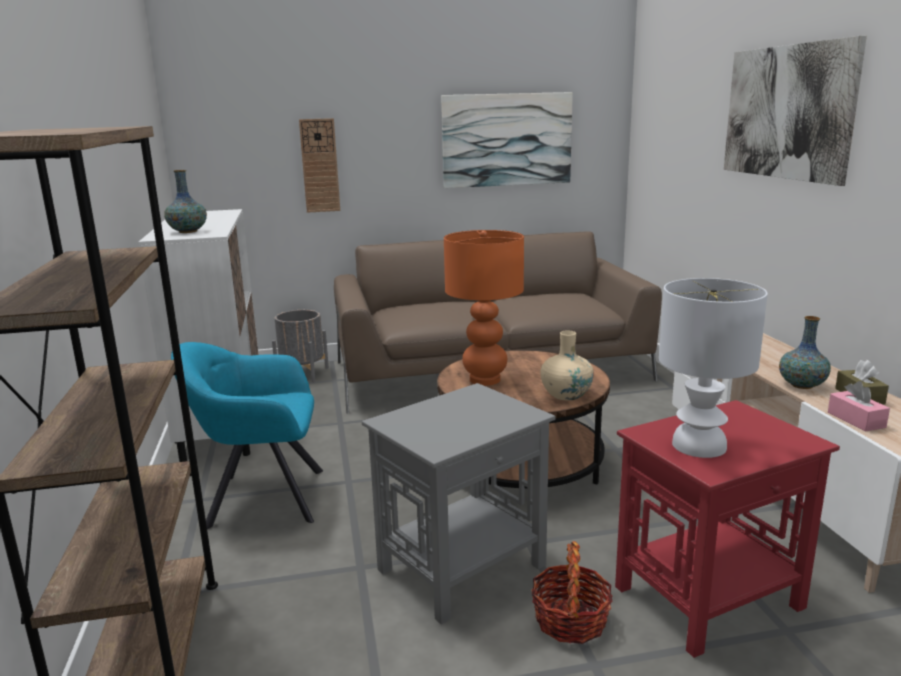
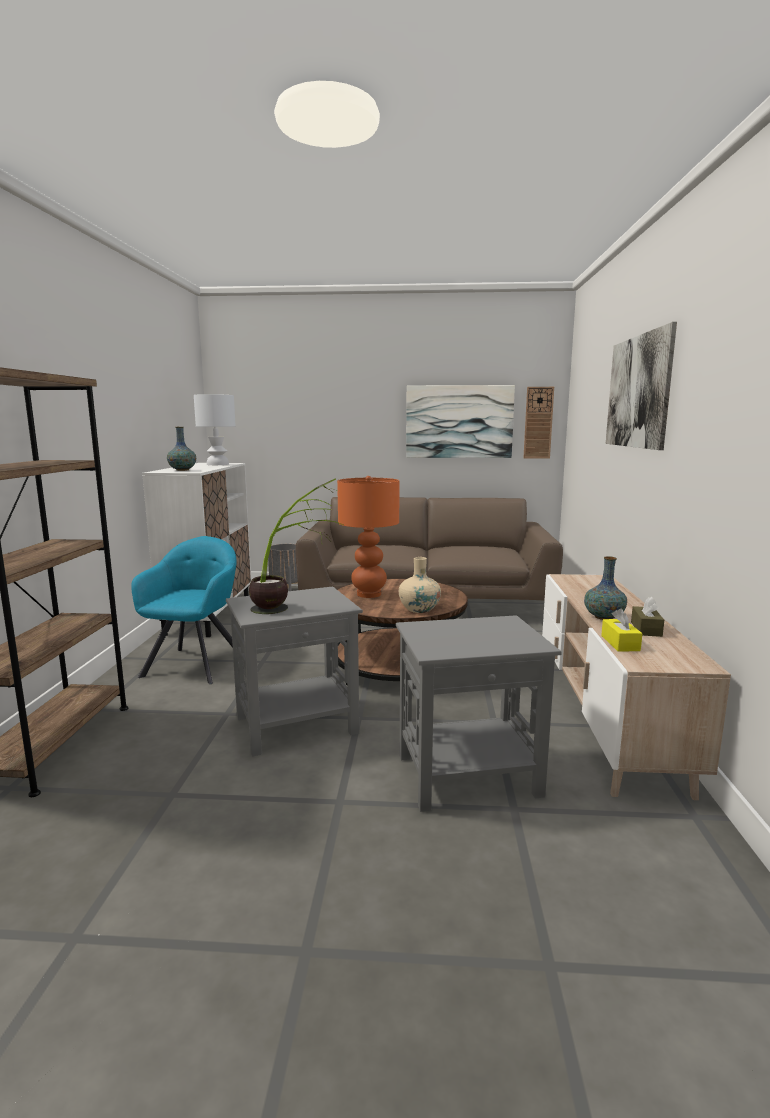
camera: 15 degrees right, 5 degrees down
(260, 498) = (196, 663): turquoise armchair -> turquoise armchair turned 90 degrees clockwise
(320, 165) = (312, 436): wall clock -> wall clock (538, 423)
(465, 423) = (292, 606): none -> potted plant
(570, 620) = (346, 771): basket -> none
(700, 445) = (445, 637): white table lamp -> white table lamp (218, 464)
(710, 596) = (469, 775): red side table -> grey side table
(856, 420) = (620, 643): pink tissue box -> yellow tissue box

